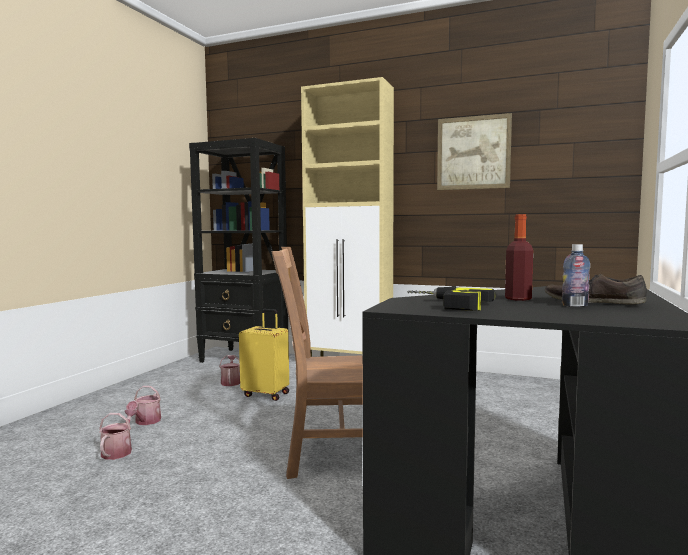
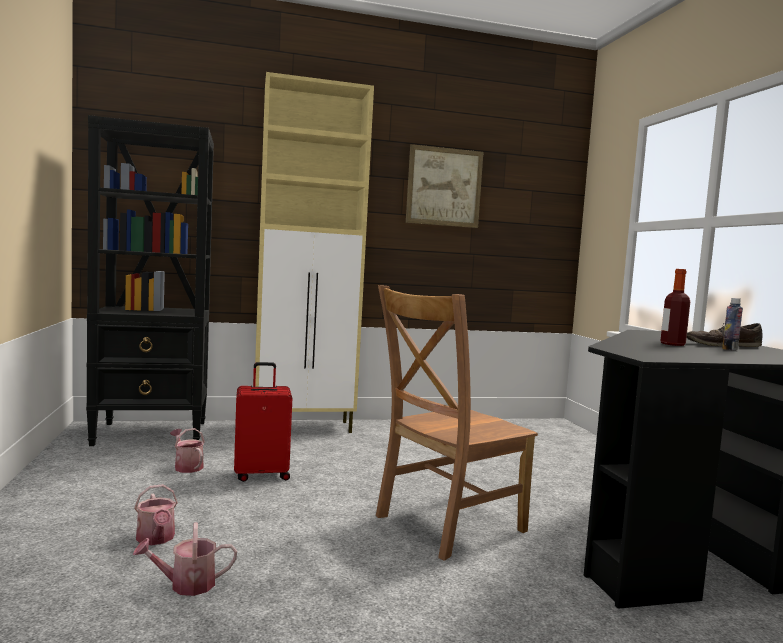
camera: 35 degrees left, 0 degrees up
(118, 451) = (186, 585): watering can -> watering can turned 75 degrees counterclockwise
(266, 394) = (262, 474): yellow suitcase -> red suitcase
(446, 304) = (661, 352): power drill -> none

